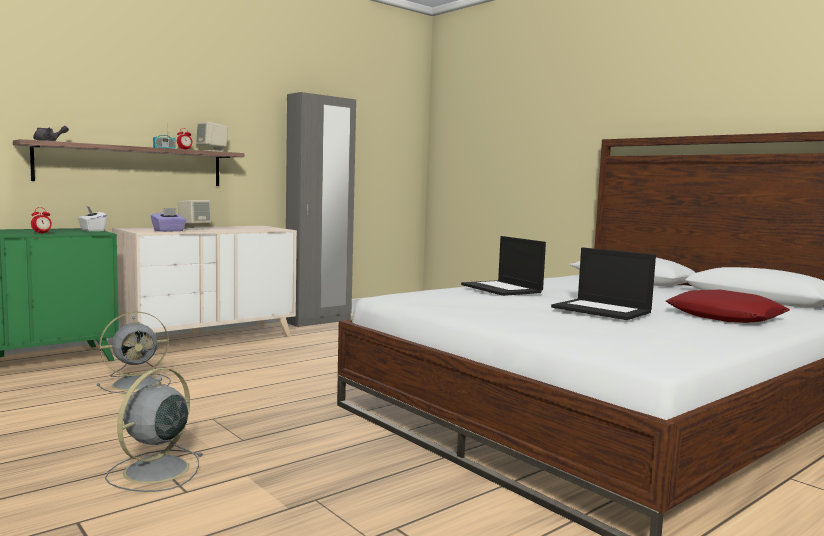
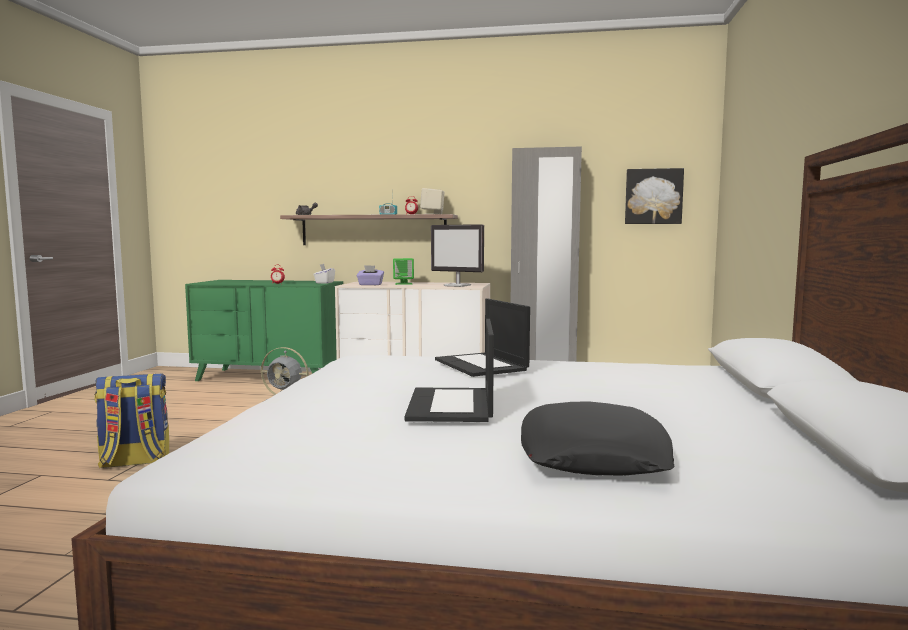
camera: 50 degrees right, 0 degrees up
(154, 471) = (135, 461): grey fan -> backpack
(194, 228) = (404, 284): beige speaker -> green speaker
(262, 229) = (458, 285): none -> monitor
(389, 148) = (653, 196): none -> picture
(502, 289) = (482, 365): laptop -> laptop turned 45 degrees counterclockwise
(725, 316) = (593, 455): red pillow -> black pillow

